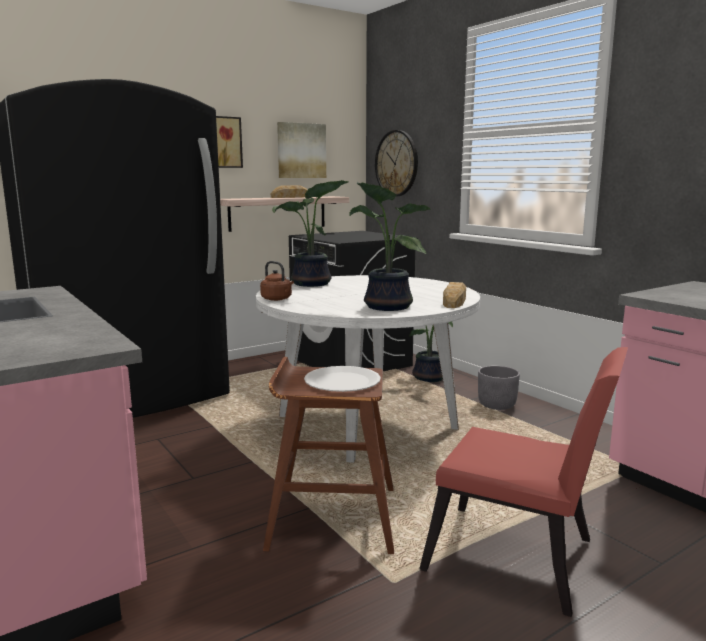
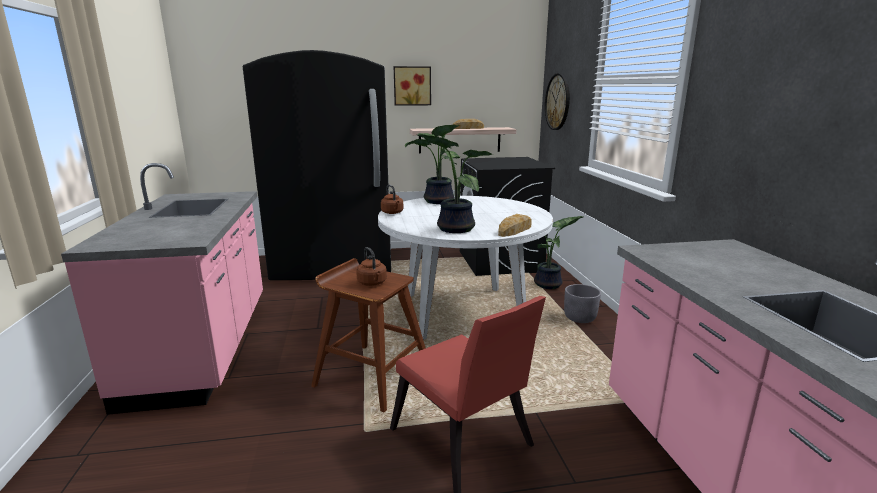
camera: 25 degrees right, 5 degrees up
(301, 150) = (482, 91): picture -> none
(342, 381) = (372, 283): white plate -> brown kettle

